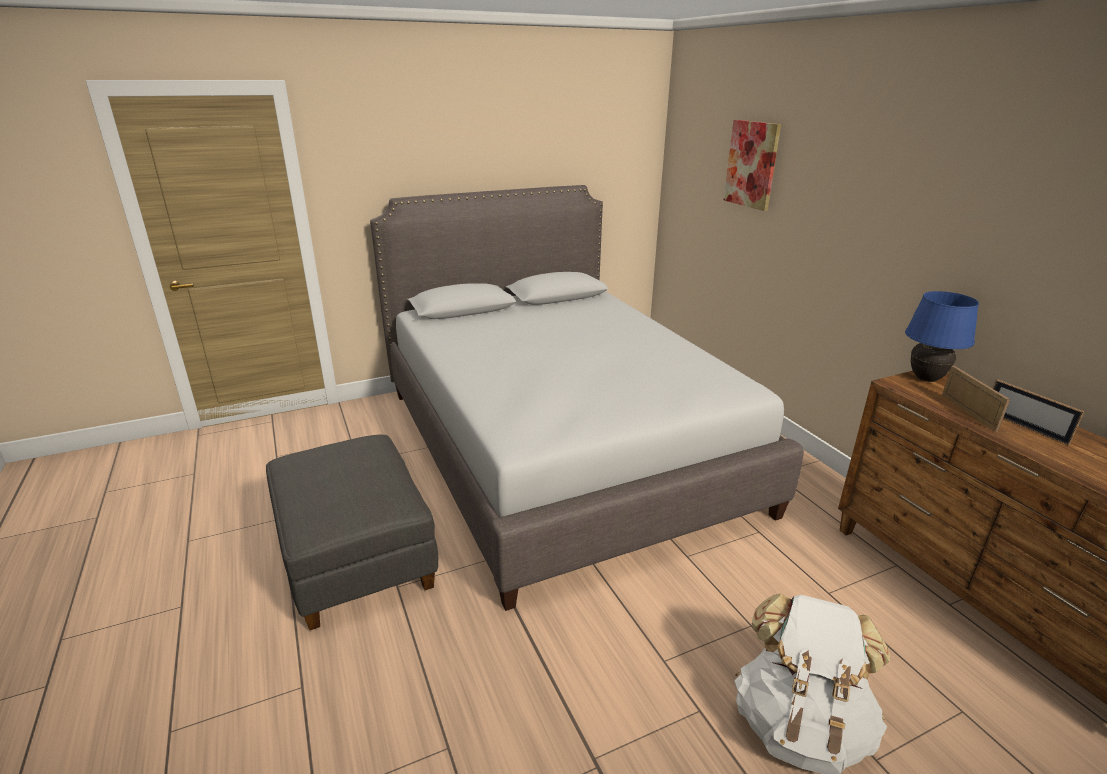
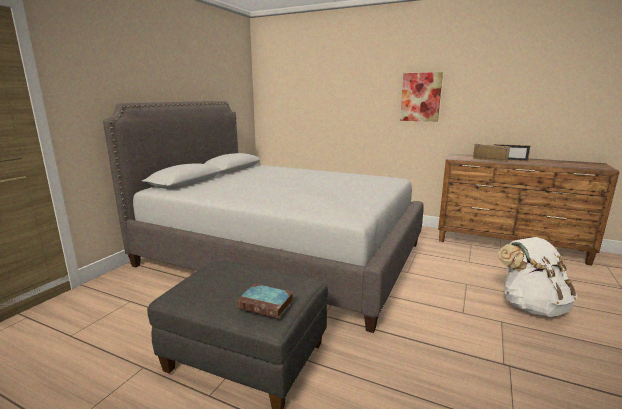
camera: 40 degrees left, 10 degrees down
(323, 512) = (267, 304): none -> book
(752, 164) = (323, 82): picture -> picture (420, 97)
(925, 379) = (457, 156): blue table lamp -> none

